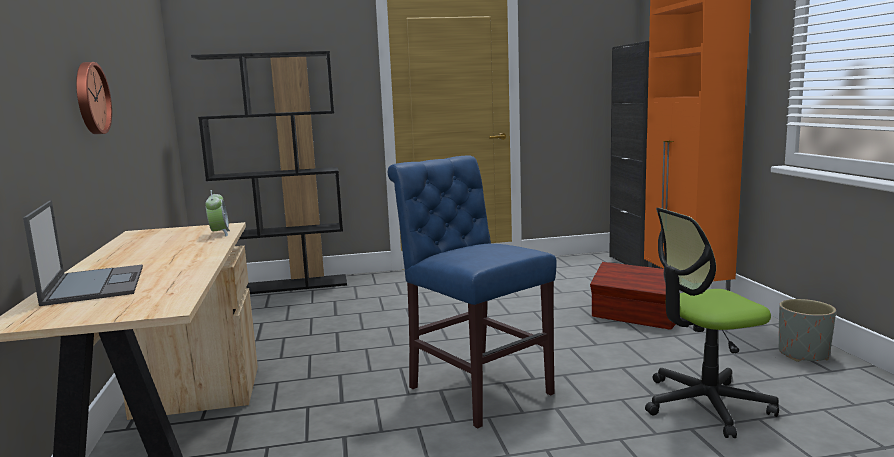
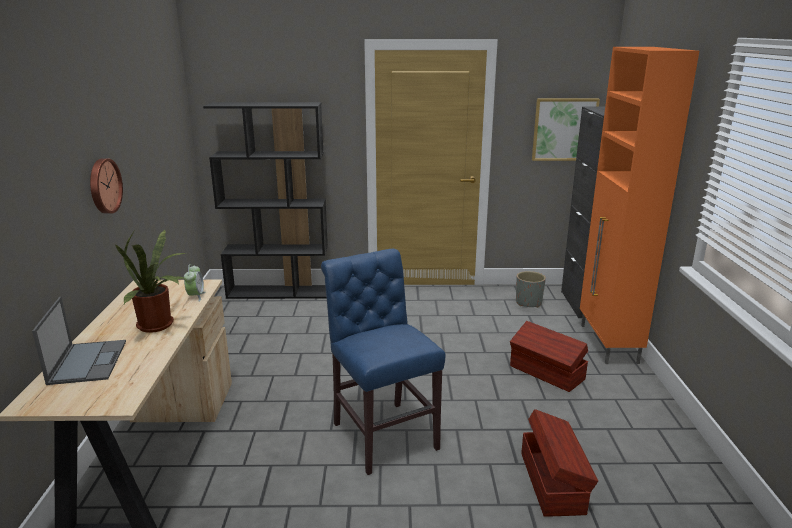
camera: 10 degrees right, 10 degrees up
(183, 254) = (159, 325): none -> potted plant
(593, 77) = (564, 129): none -> picture
(705, 405) = (553, 481): office chair -> brown storage box
(803, 354) = (667, 439): grey planter -> grey planter (528, 303)

